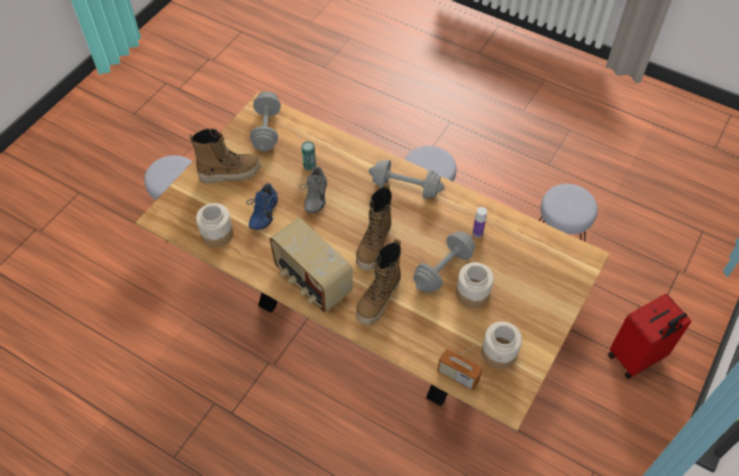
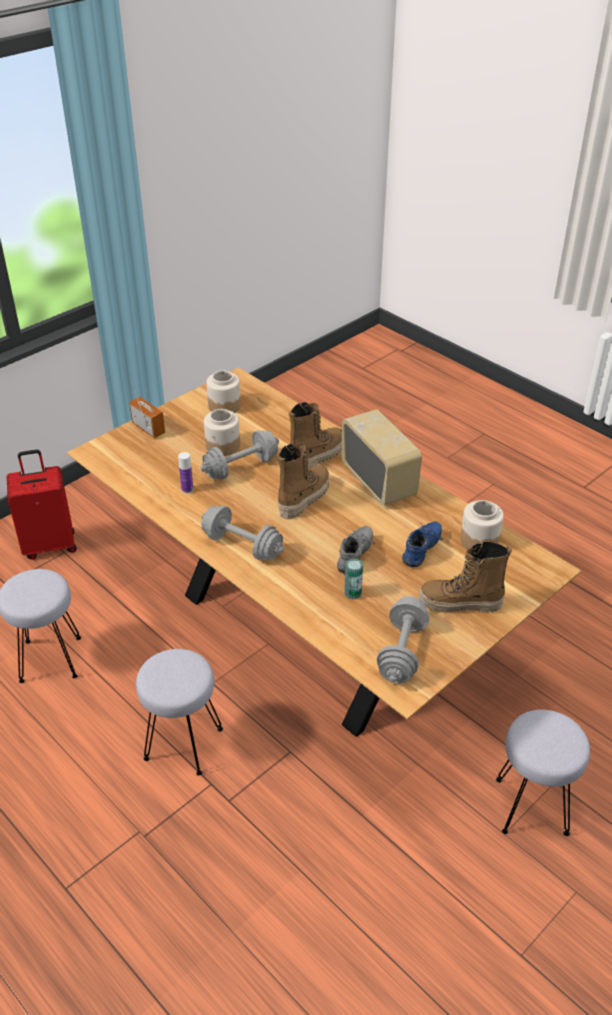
camera: 165 degrees left, 15 degrees down
(458, 376) = (268, 399): radio -> radio (148, 428)

